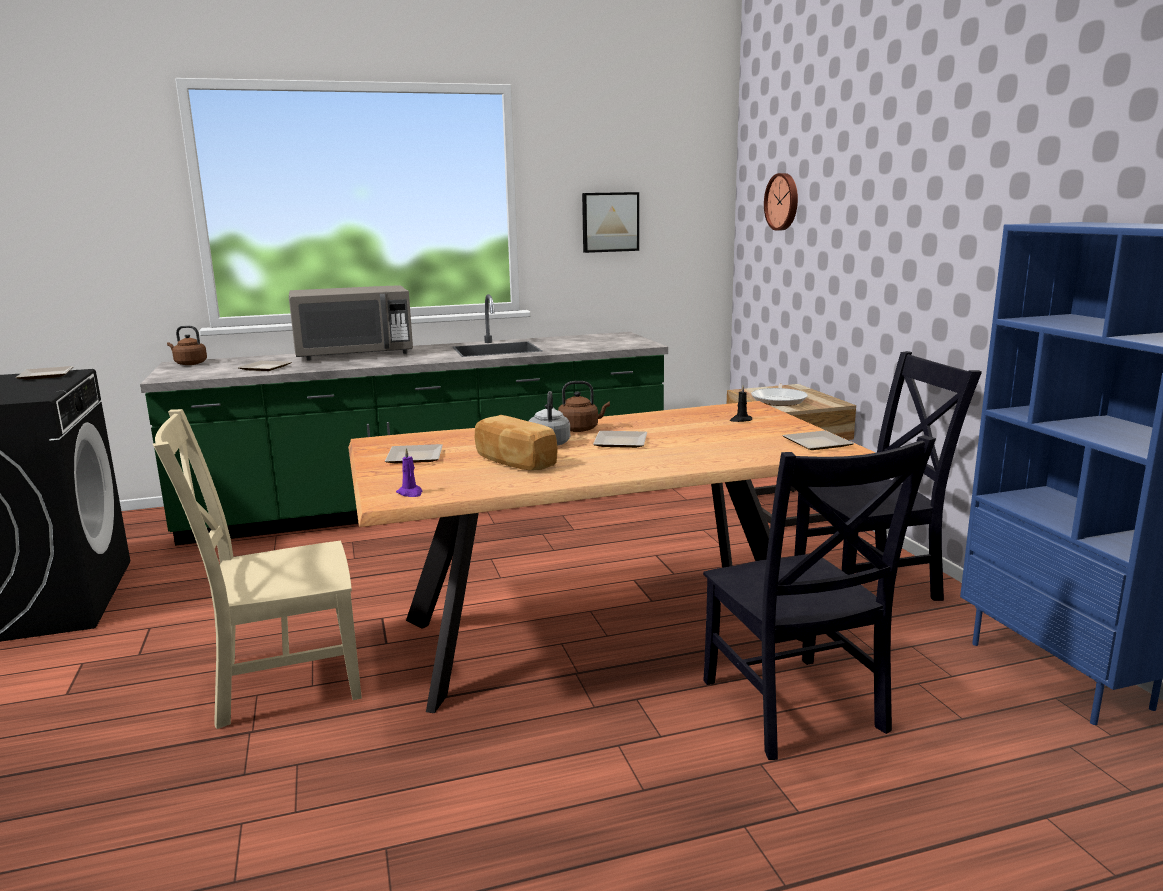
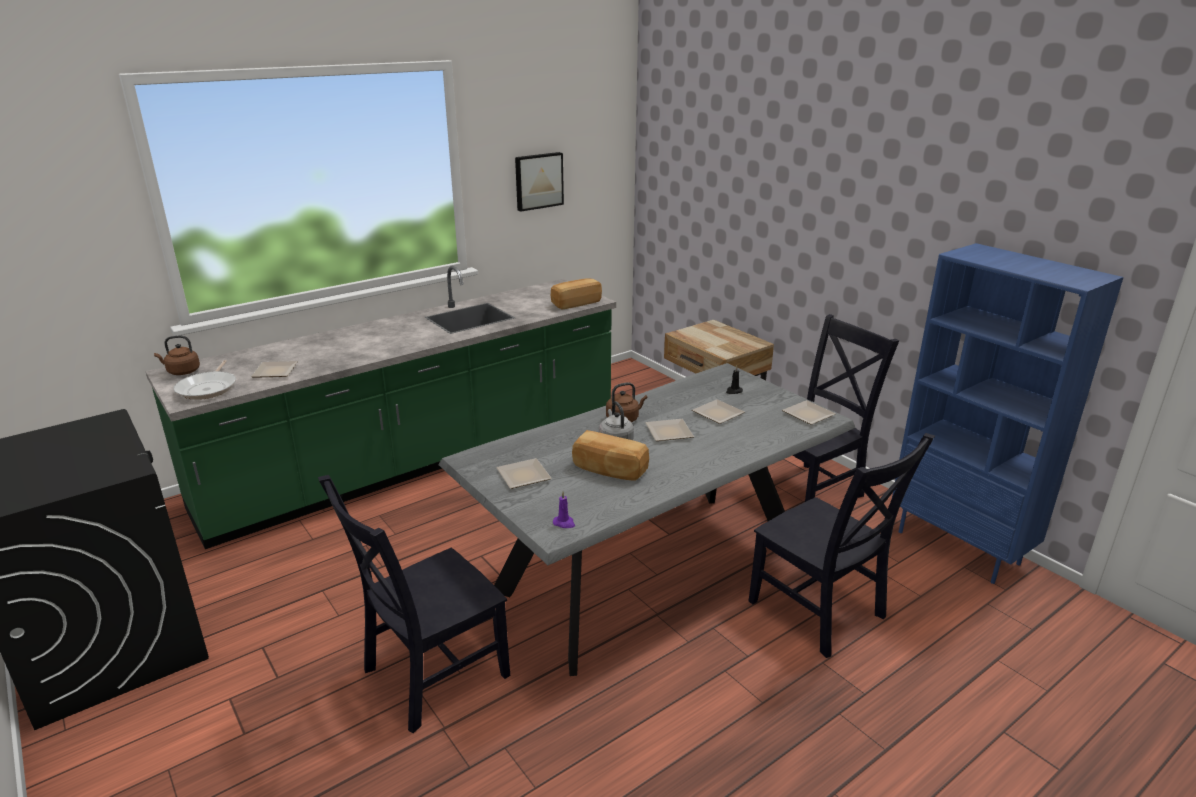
camera: 20 degrees left, 10 degrees up
(44, 375) = (85, 428): plate -> plate (716, 414)
(280, 681) = (430, 675): beige chair -> black chair
(354, 354) = (342, 339): grey microwave -> none
(603, 630) = (651, 570): brown dining table -> grey dining table
(620, 345) = (575, 303): none -> bread
(779, 400) = (715, 343): frying pan -> frying pan (208, 388)
(783, 202) = (692, 165): wall clock -> none

